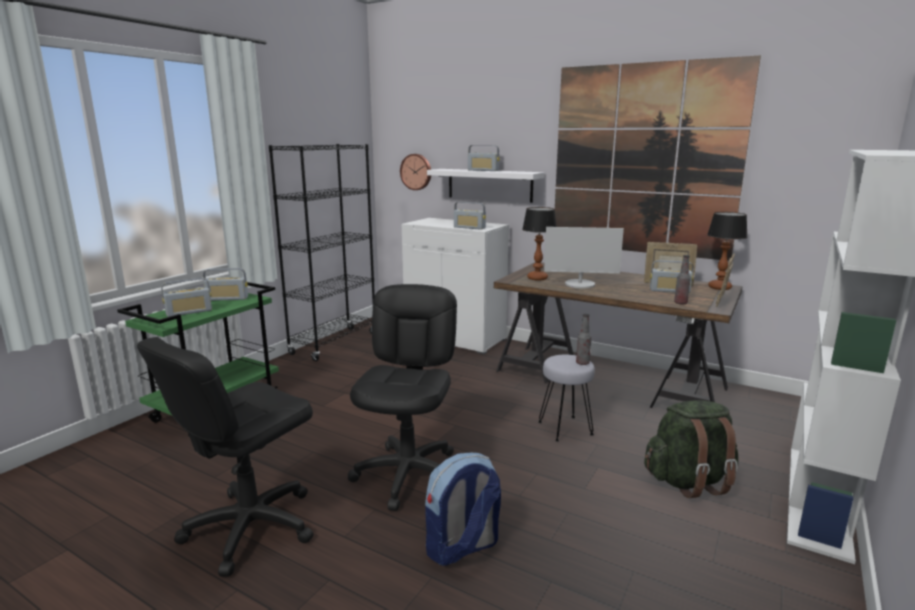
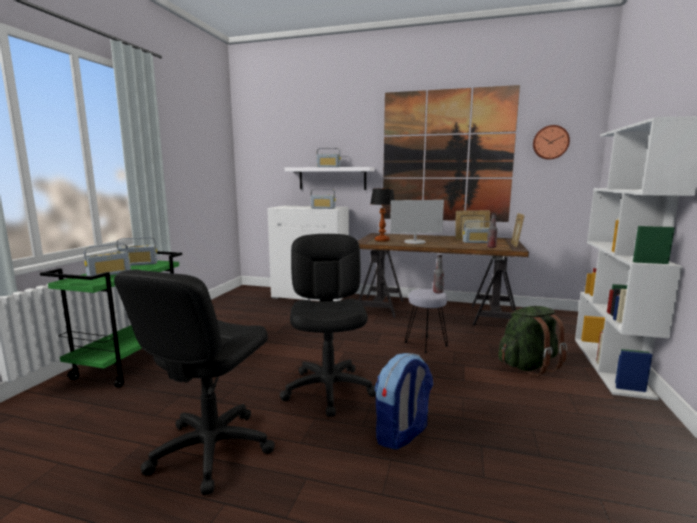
camera: 15 degrees left, 5 degrees down
(334, 344) = (215, 307): black bookcase -> none
(416, 172) = (272, 171): wall clock -> wall clock (550, 142)
(719, 287) = (504, 239): table lamp -> none

